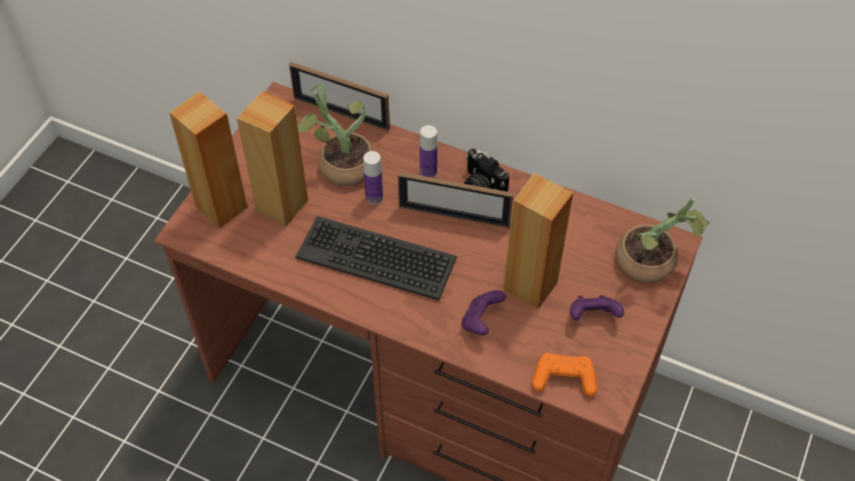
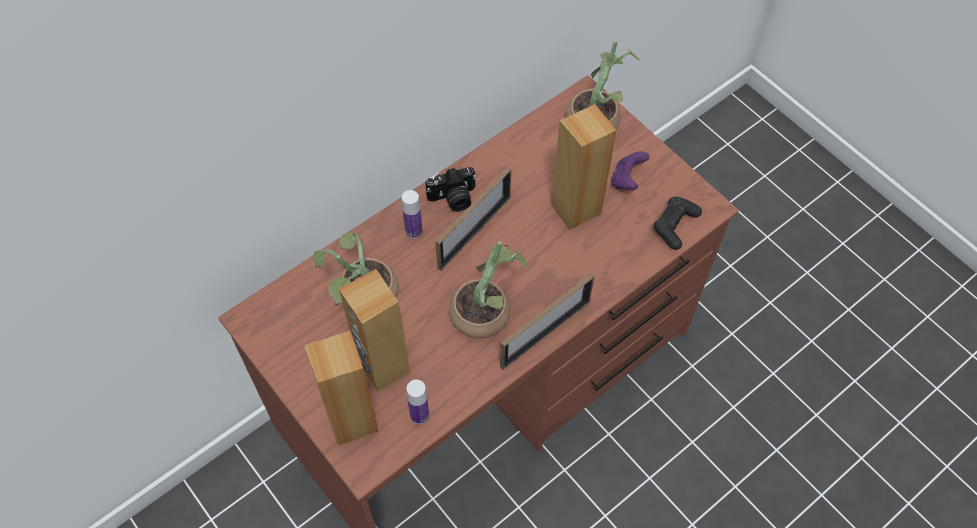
camera: 65 degrees left, 5 degrees up
(341, 113) = (300, 273): picture frame -> picture frame (545, 333)
(374, 197) = (418, 285): bottle -> bottle (419, 415)
(376, 257) = (486, 310): keyboard -> potted plant
(481, 321) = (593, 259): purple game controller -> none
(564, 379) = (675, 225): orange game controller -> black game controller

